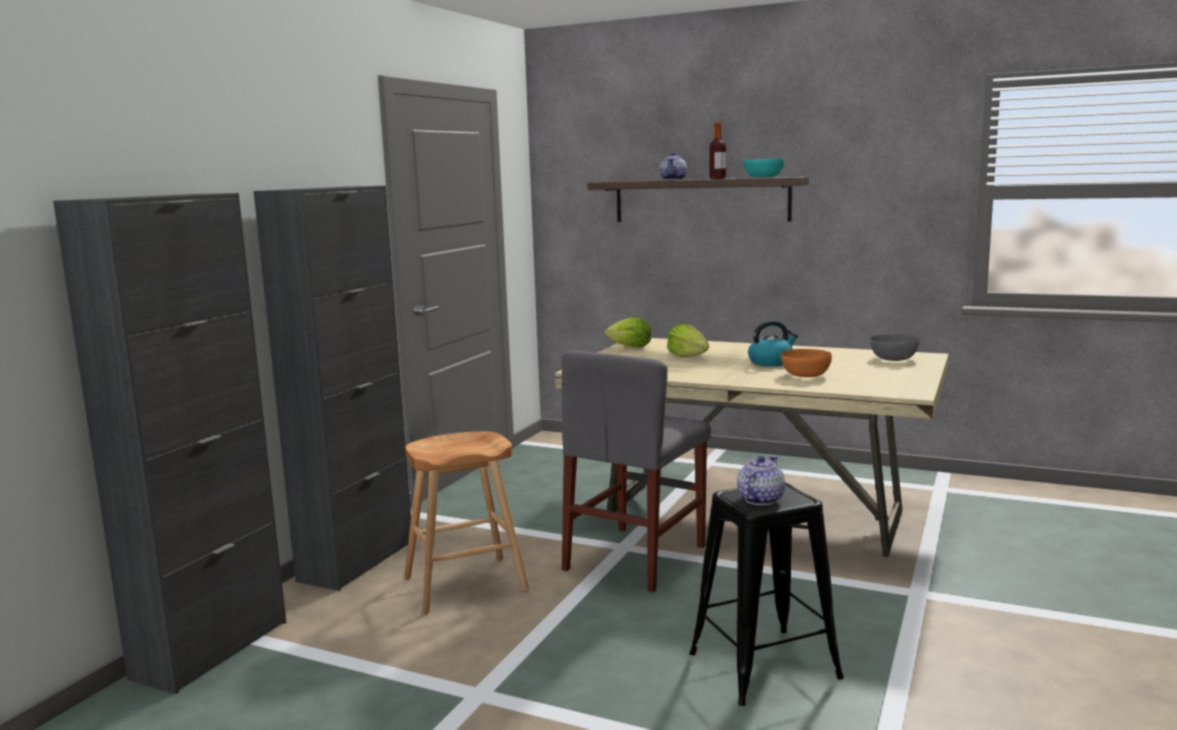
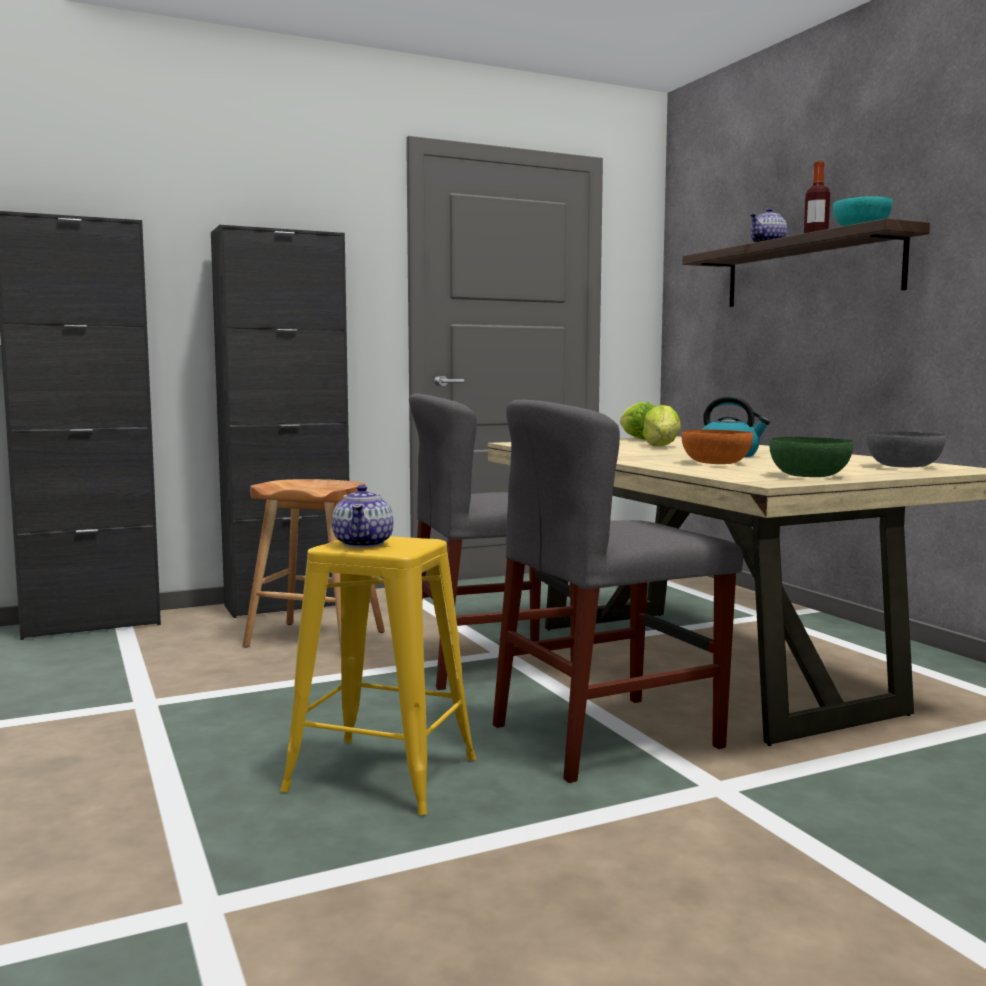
camera: 40 degrees right, 5 degrees down
(759, 500) = (364, 544): teapot -> teapot turned 105 degrees clockwise
(764, 665) = (382, 774): black stool -> yellow stool
(810, 584) = (607, 736): none -> grey chair
(900, 381) = (810, 475): none -> green bowl

